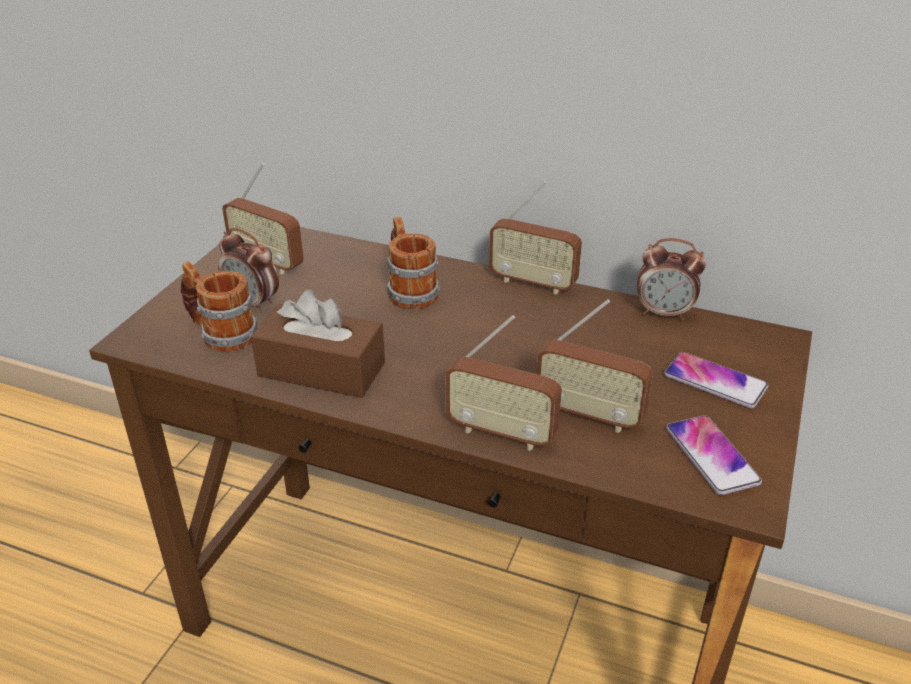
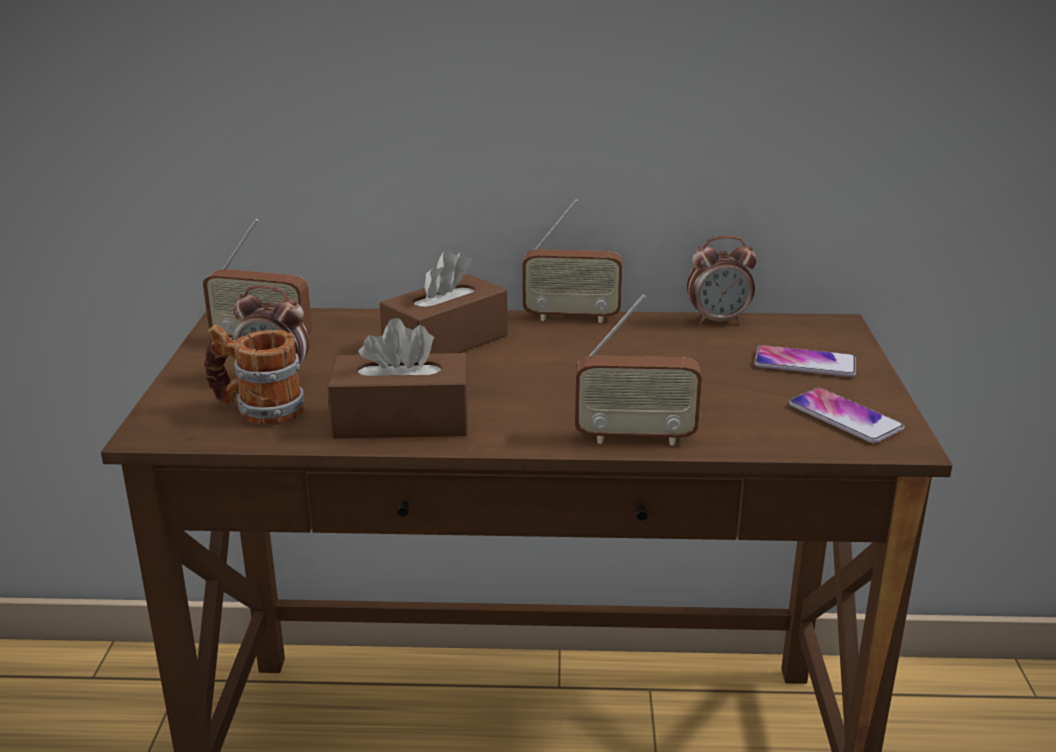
camera: 20 degrees left, 10 degrees down
(409, 290) = (445, 342): mug -> brown tissue box
(589, 415) = (709, 409): radio -> none

